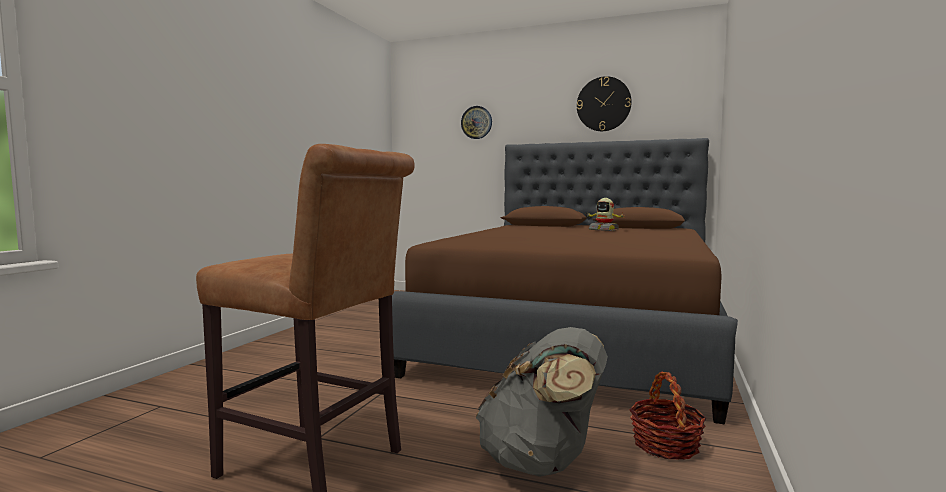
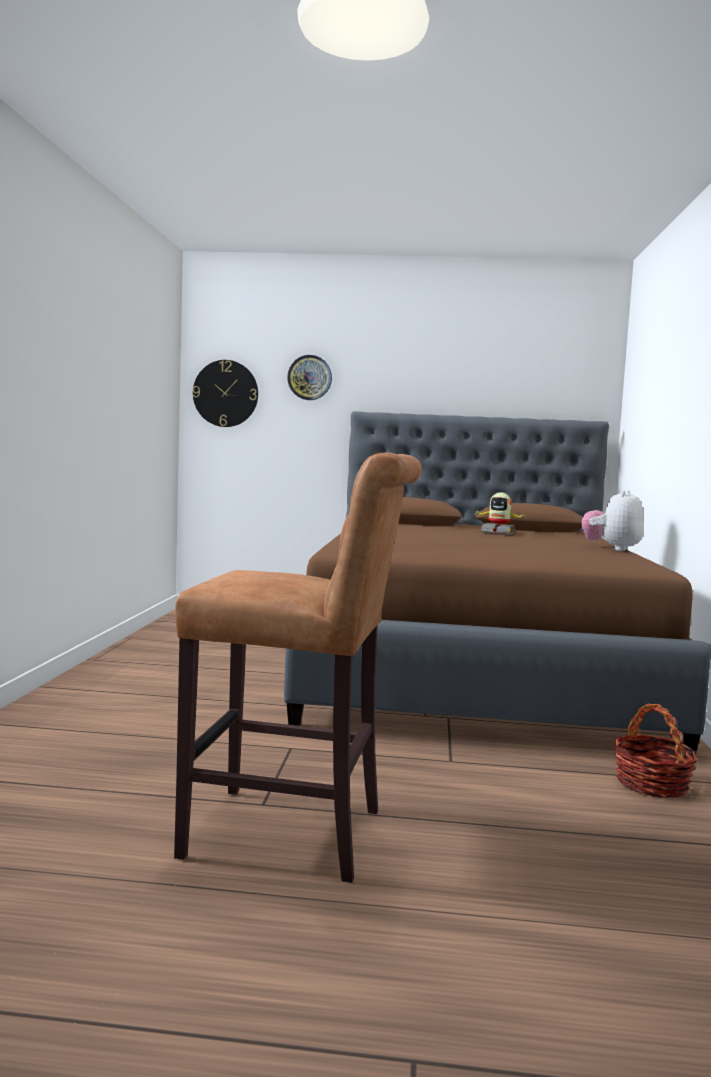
camera: 15 degrees left, 0 degrees up
(542, 462) = (542, 810): grey backpack -> none
(603, 104) = (482, 368): wall clock -> wall clock (225, 393)
(684, 239) = (612, 549): none -> plush toy

